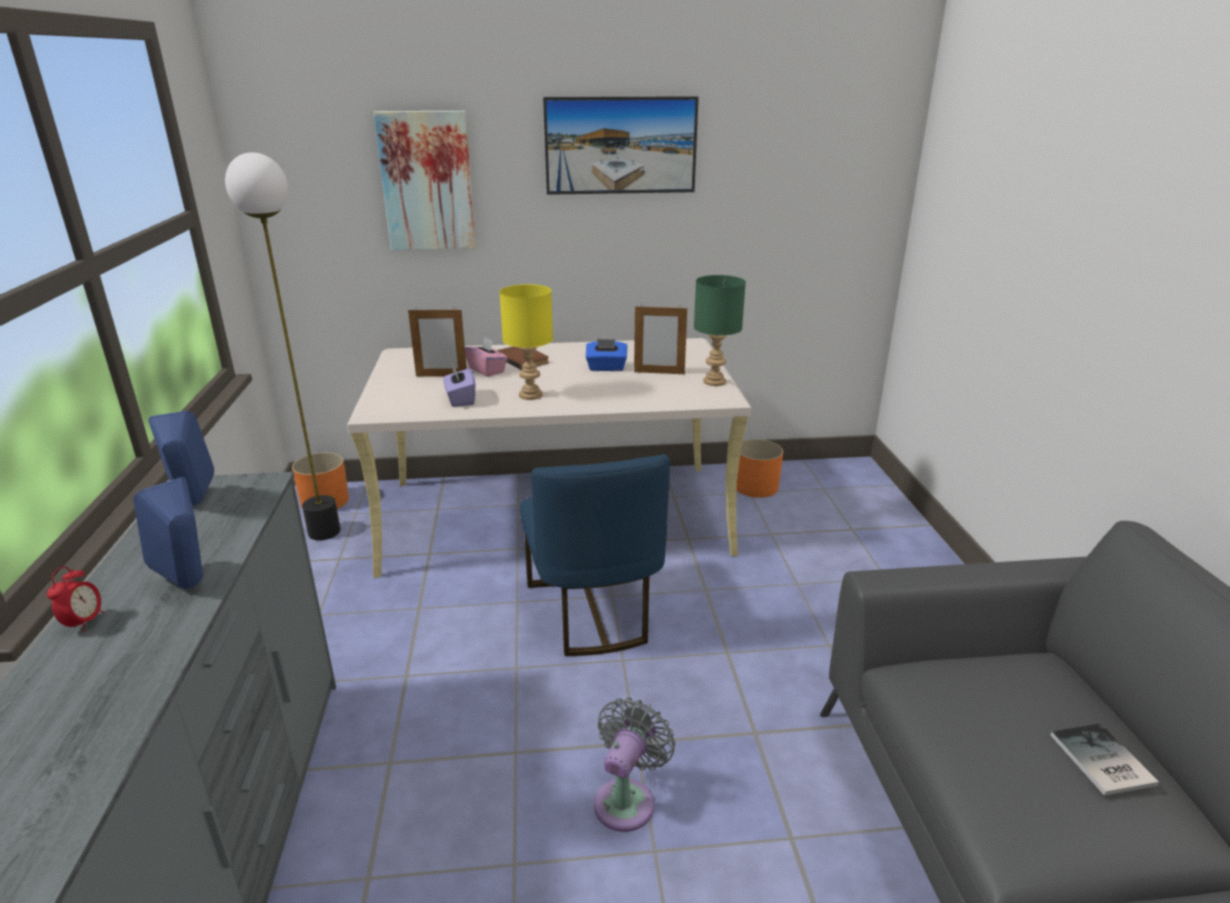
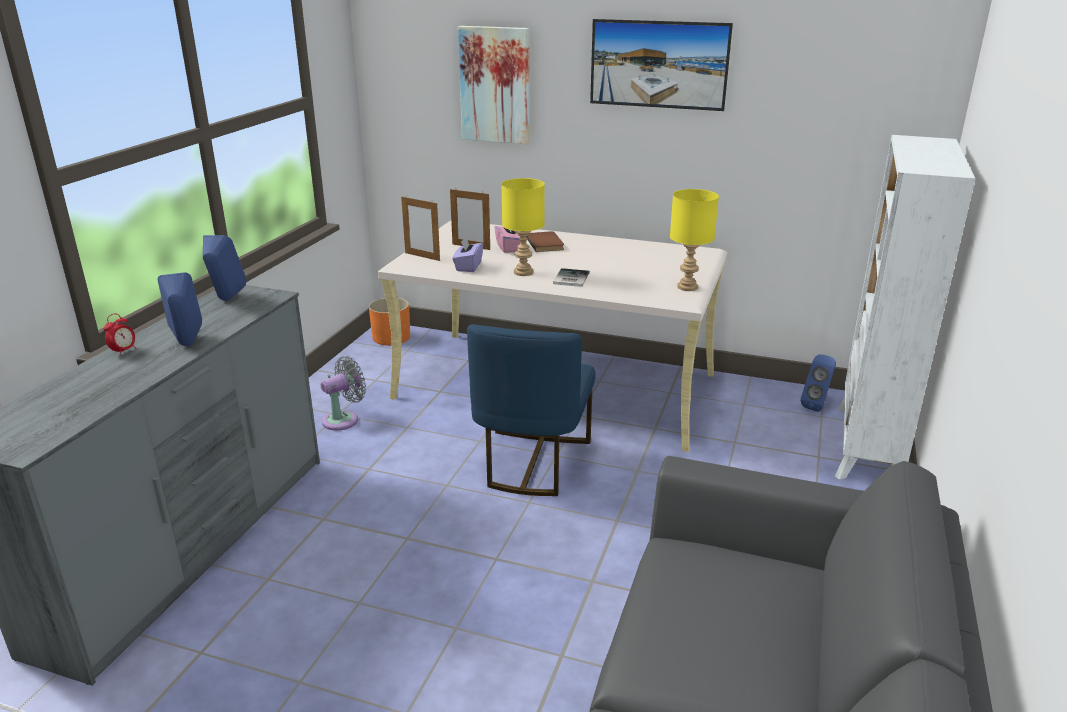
camera: 25 degrees right, 0 degrees up
(325, 531) = (377, 359): floor lamp -> none
(606, 368) = (606, 261): blue tissue box -> none
(627, 799) = (461, 591): grey fan -> grey fan (344, 419)
(659, 373) = (647, 272): picture frame -> picture frame (422, 256)
(714, 382) = (686, 287): green table lamp -> yellow table lamp
(756, 486) = (754, 400): orange planter -> none
(812, 479) = (817, 405): none -> blue speaker
(882, 508) = (867, 446): none -> white bookcase
(1101, 762) = (759, 642): book -> book (569, 279)

